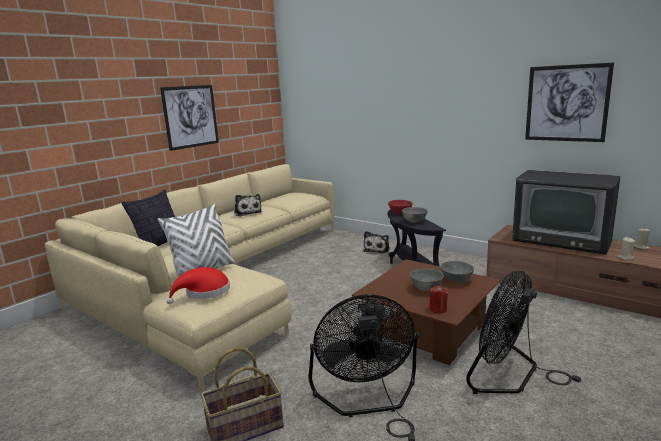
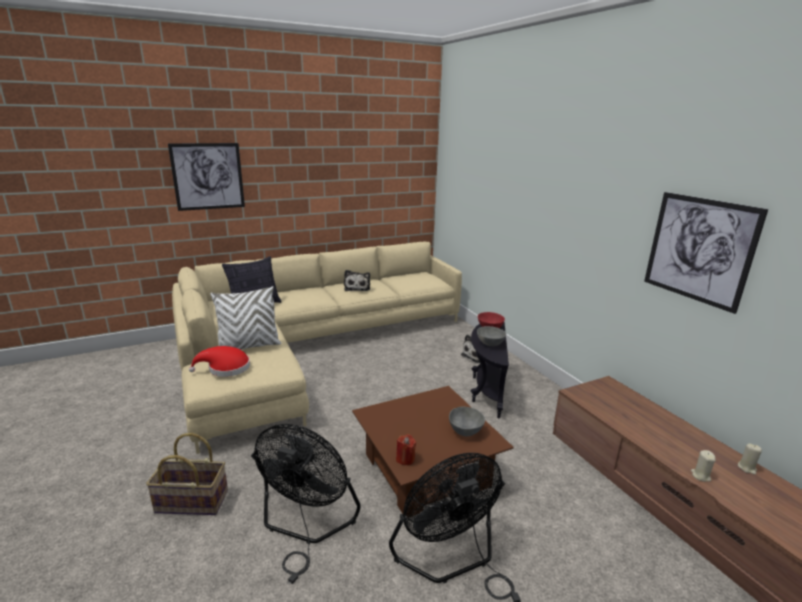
camera: 25 degrees right, 5 degrees up
(191, 116) = (325, 186): picture -> picture (208, 176)
(425, 288) = (423, 429): grey bowl -> none
(563, 239) = (650, 420): television -> none

